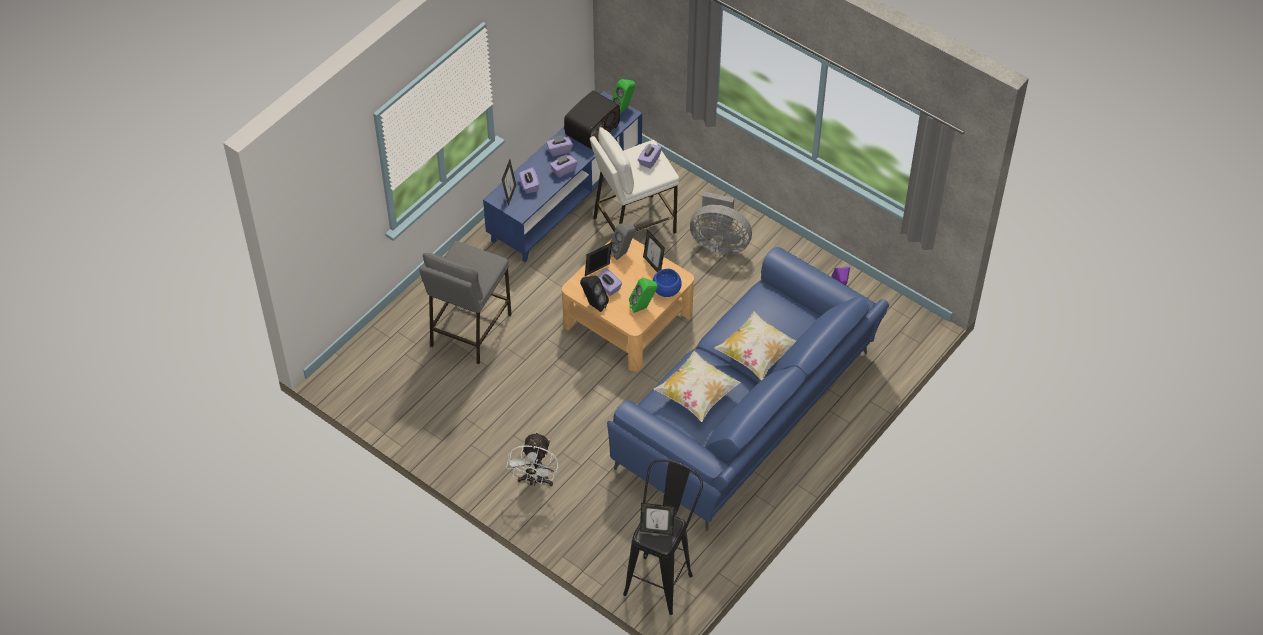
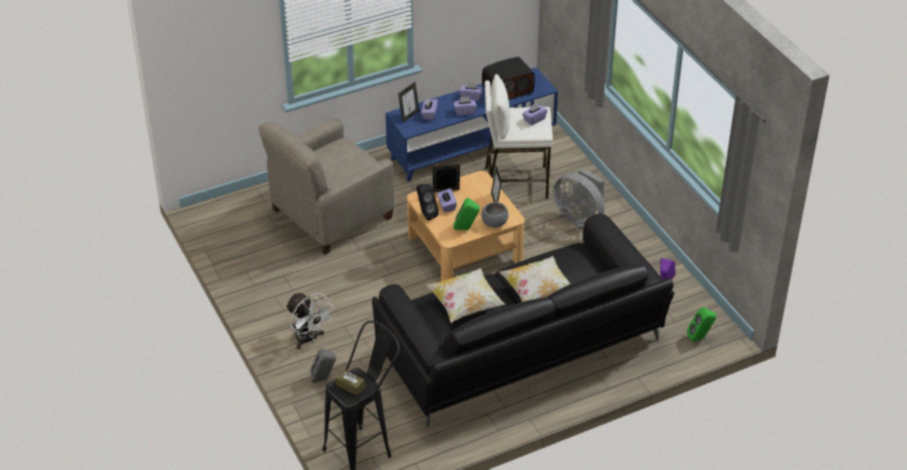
camera: 25 degrees right, 10 degrees down
(469, 330) = (330, 215): grey stool -> beige armchair
(535, 480) = (309, 339): white fan -> white fan turned 75 degrees counterclockwise
(623, 252) = (476, 185): grey speaker -> grey speaker (324, 379)
(624, 108) = (544, 83): green speaker -> green speaker (700, 338)
(657, 531) = (350, 386): picture frame -> brown tissue box
(666, 290) = (494, 223): blue bowl -> grey bowl
(747, 413) = (521, 350): blue sofa -> black sofa

